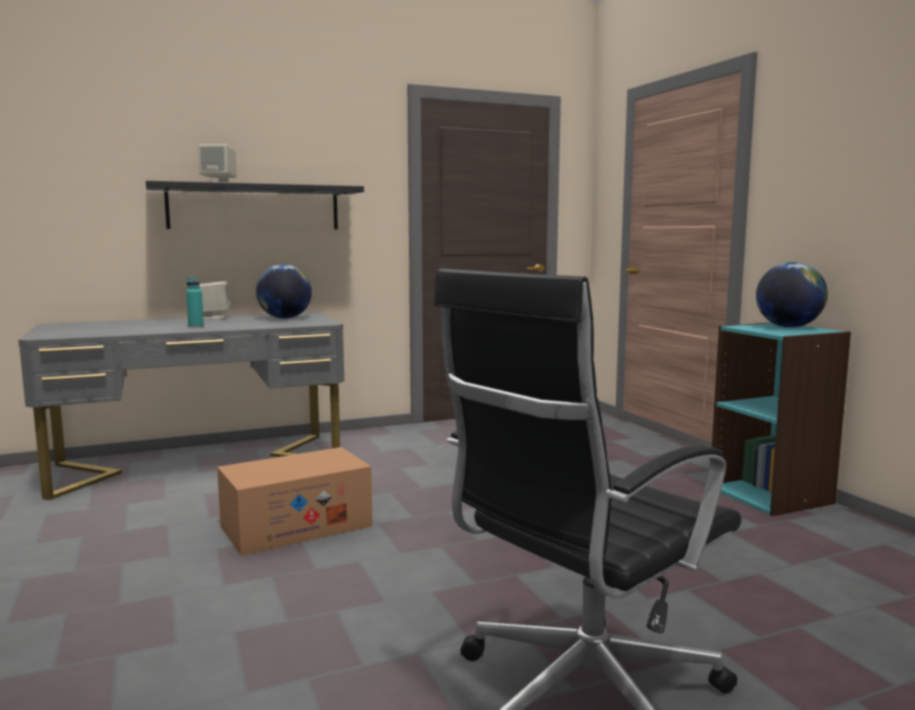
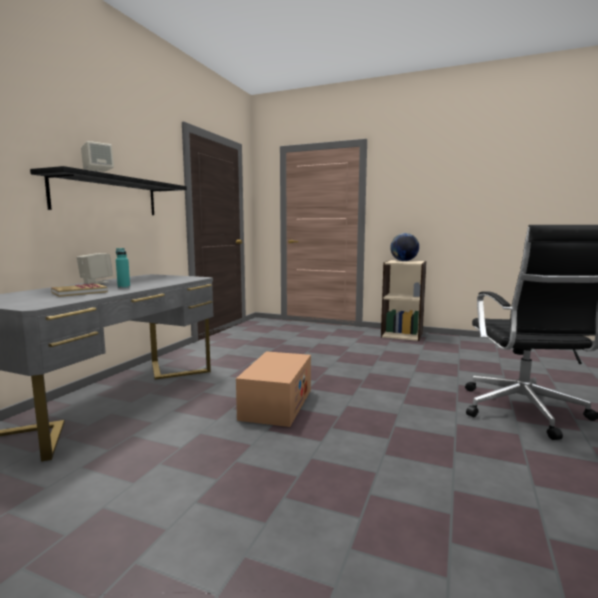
camera: 45 degrees left, 0 degrees up
(139, 327) = (79, 292): none -> book
(285, 318) = (155, 278): globe -> none
(771, 495) = (402, 334): turquoise bookcase -> beige bookcase

